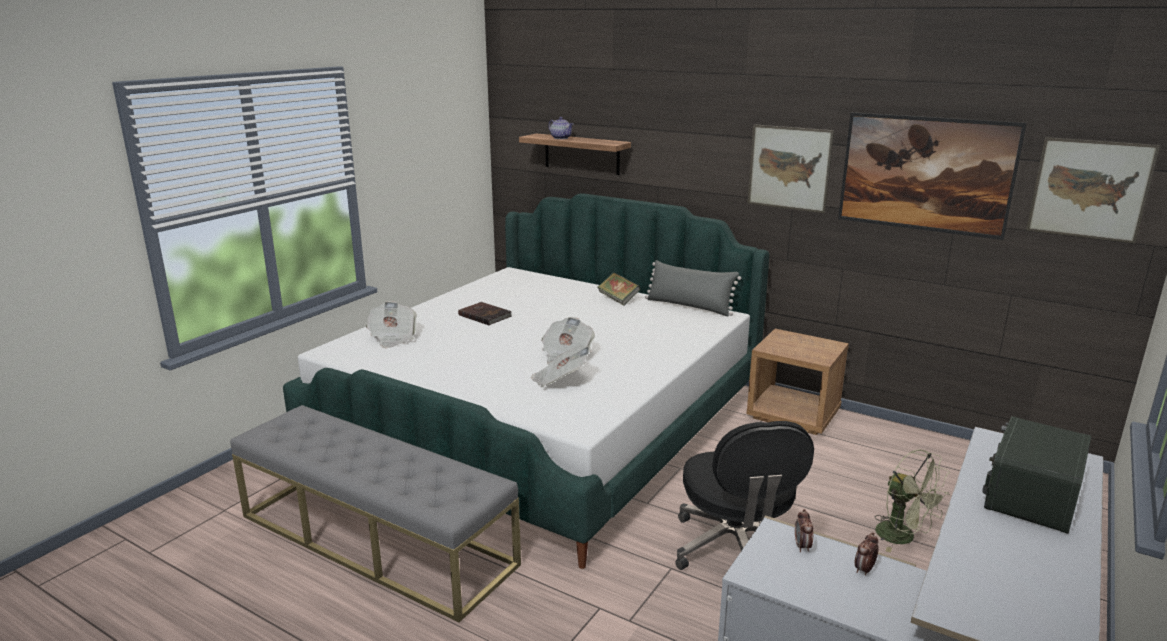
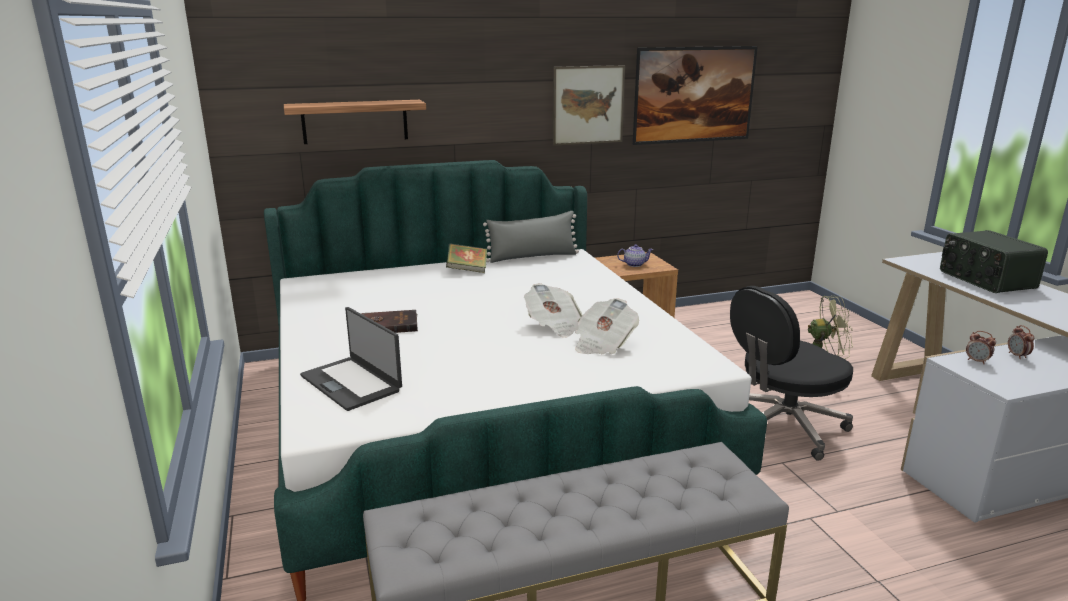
camera: 50 degrees left, 0 degrees up
(392, 338) = (352, 383): newspaper -> laptop
(561, 138) = (339, 103): teapot -> teapot (634, 264)
(735, 550) = (782, 427): black office chair -> black office chair turned 120 degrees clockwise
(1089, 189) = (792, 91): picture -> none

